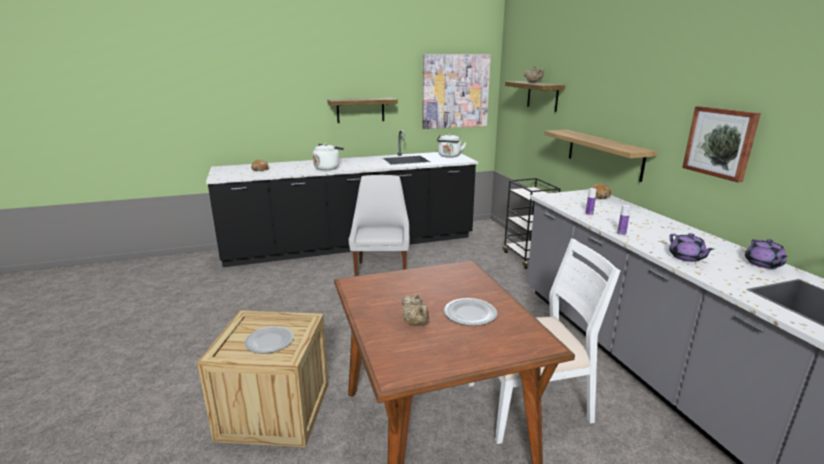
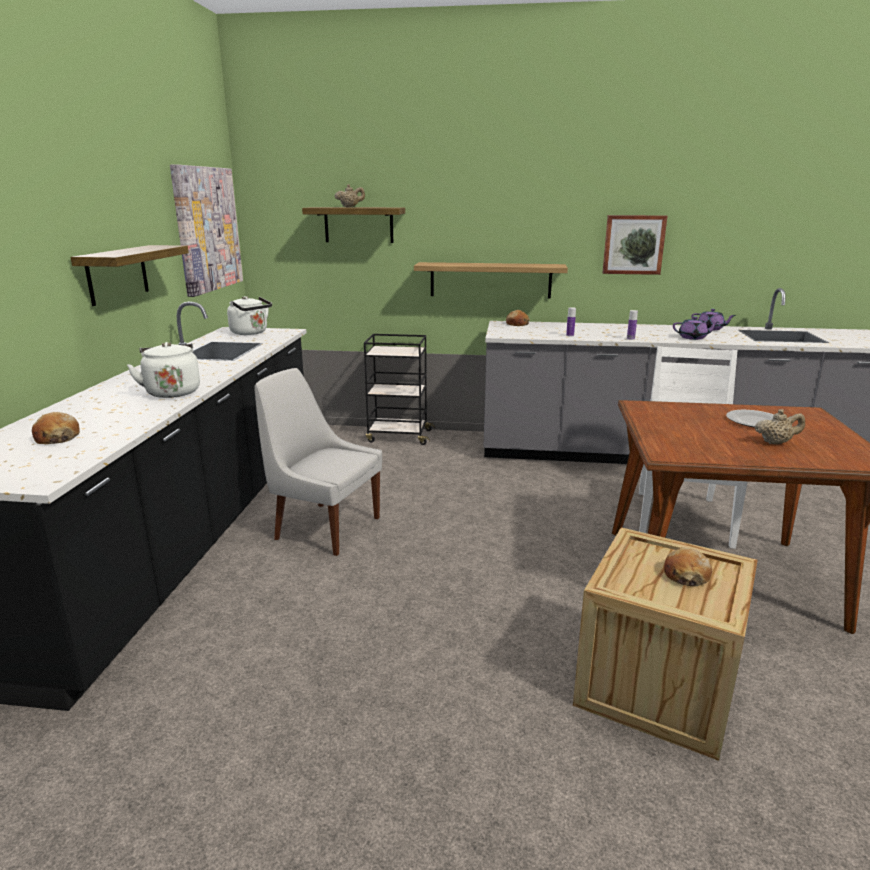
camera: 65 degrees left, 0 degrees up
(269, 342) = (686, 575): plate -> bread

